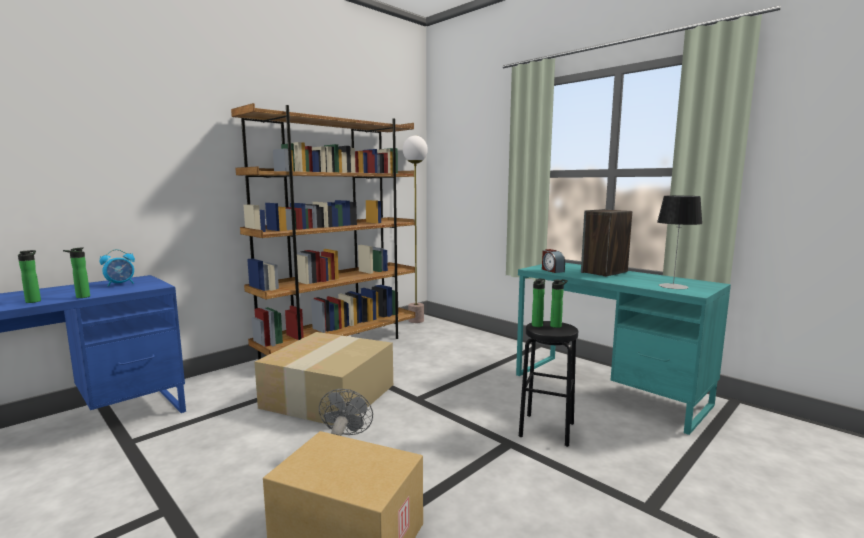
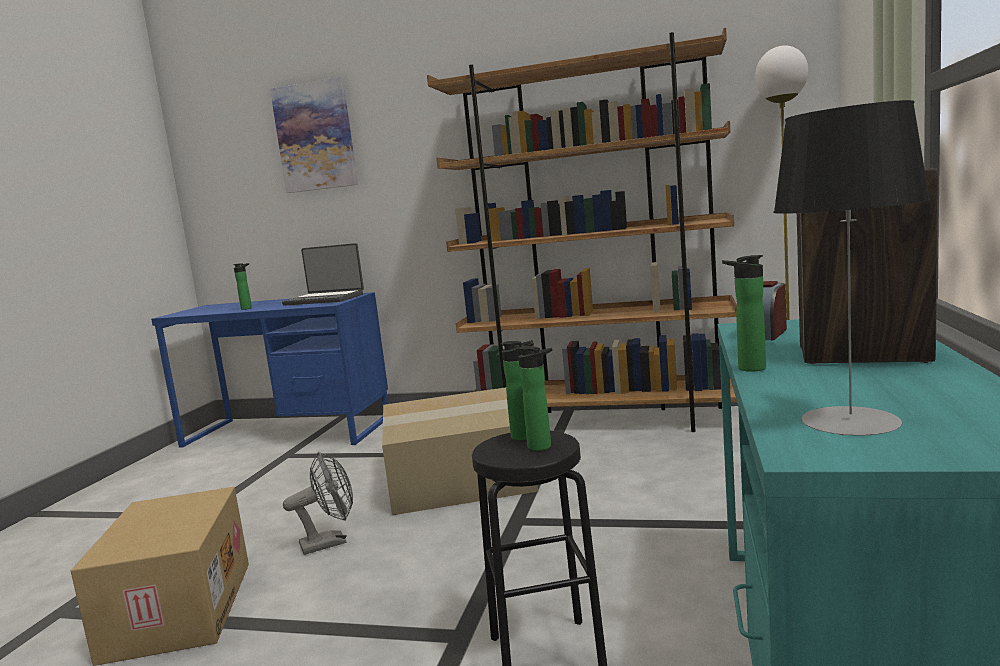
camera: 60 degrees right, 0 degrees up
(80, 297) = (269, 308): bottle -> bottle (747, 369)
(82, 123) = (315, 136): none -> picture
(120, 284) = (325, 299): alarm clock -> laptop

